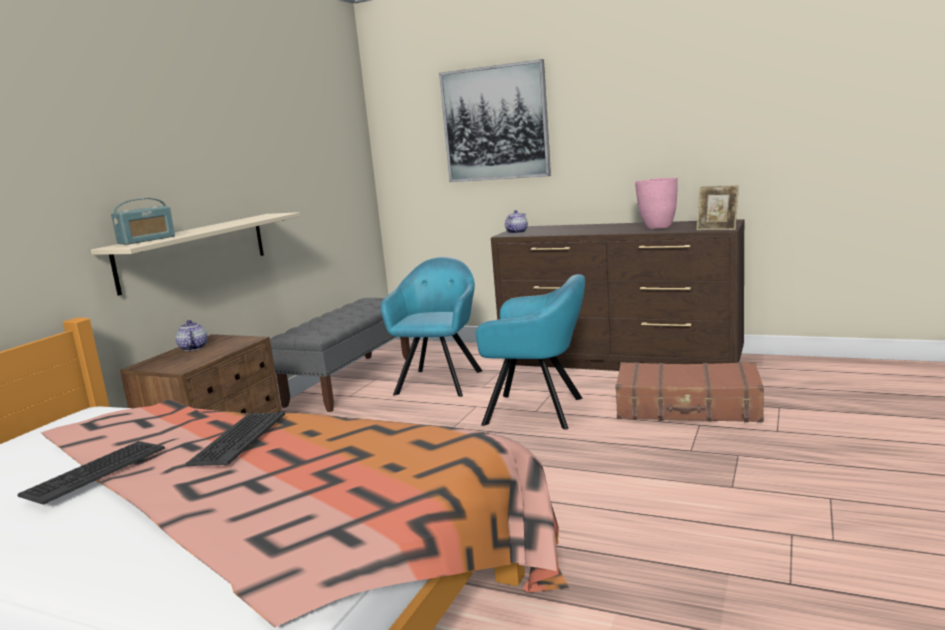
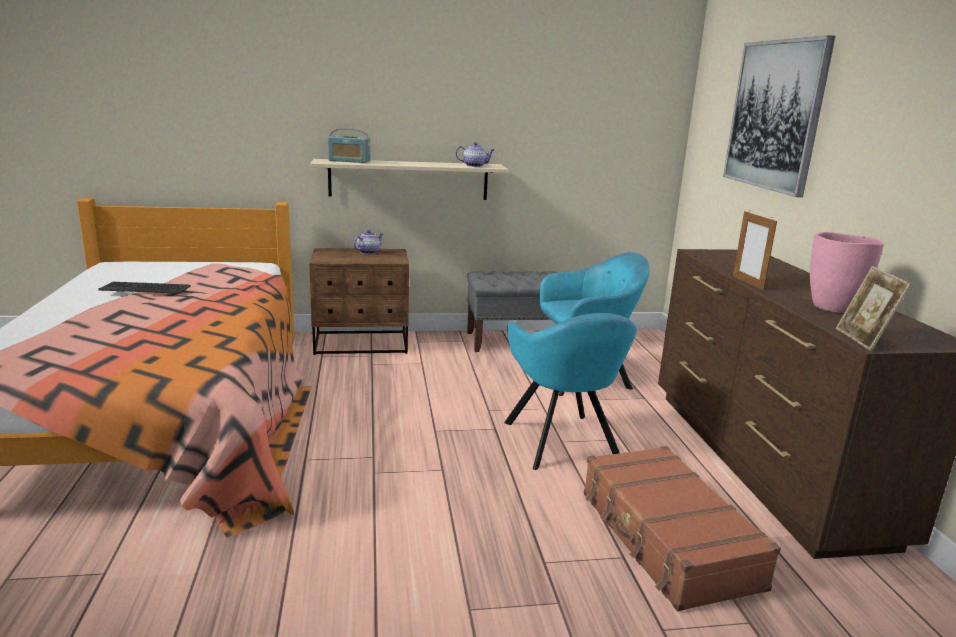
camera: 55 degrees right, 5 degrees up
(238, 439) = (195, 306): keyboard -> none
(516, 232) = (716, 254): teapot -> teapot (475, 166)
(592, 233) = (747, 282): none -> picture frame

